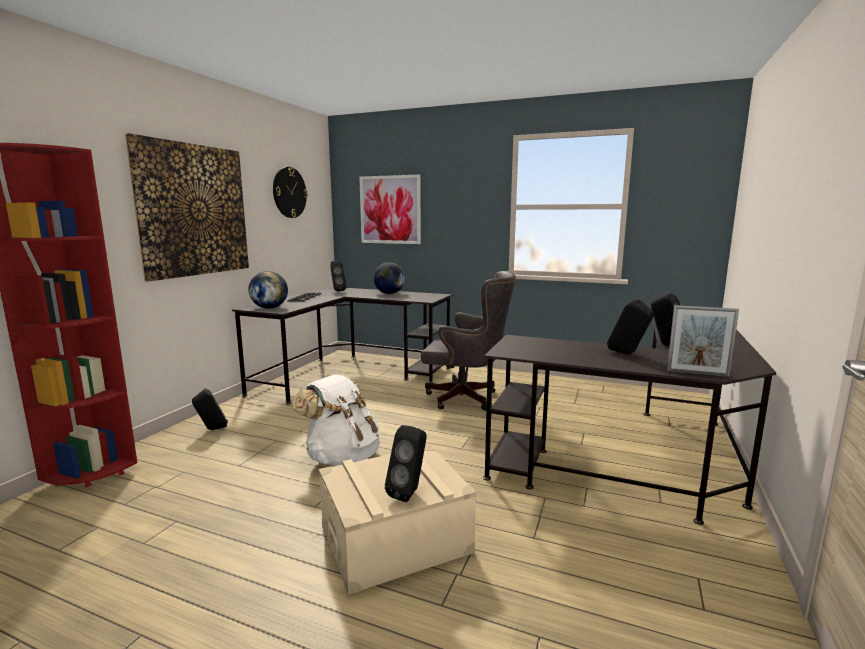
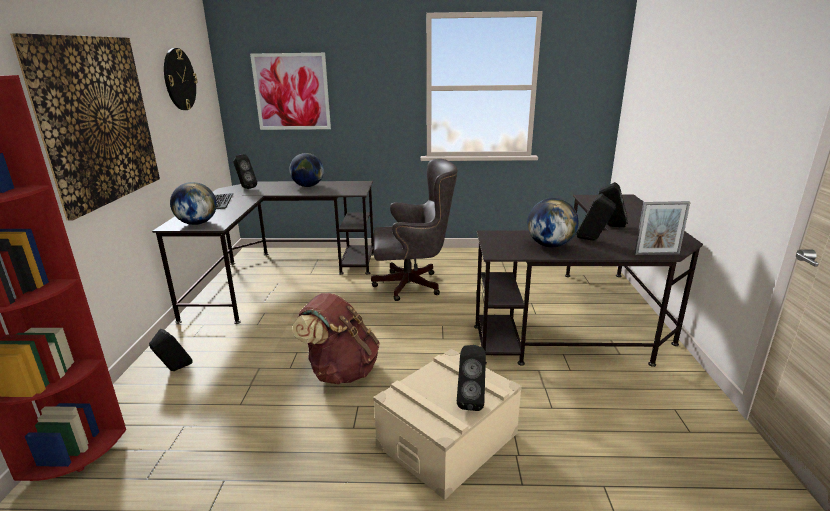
camera: 20 degrees left, 10 degrees up
(342, 457) = (341, 371): white backpack -> brown backpack
(571, 352) = (550, 245): none -> globe

